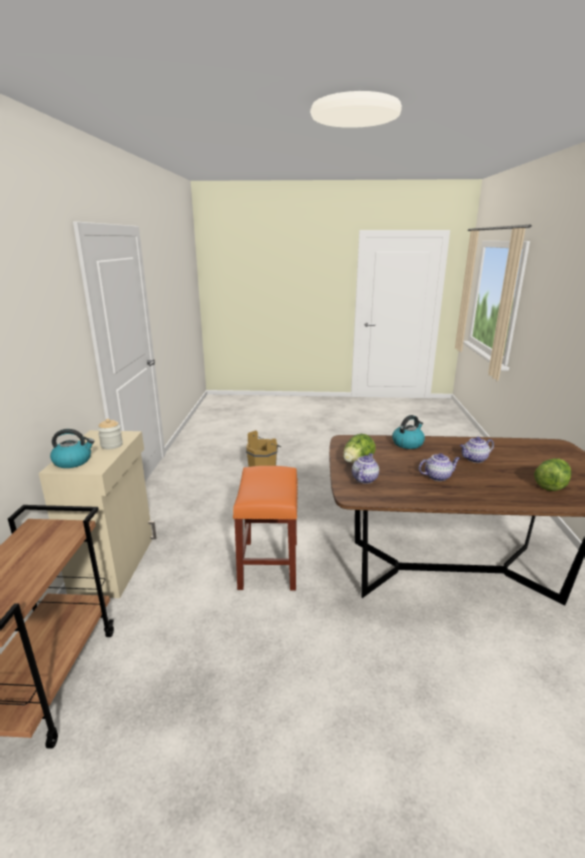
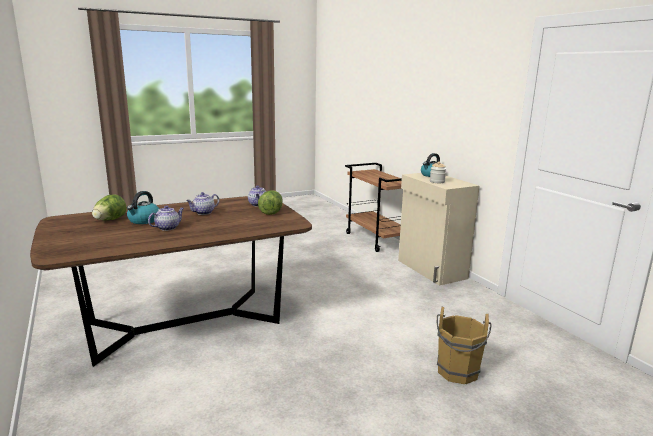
camera: 150 degrees right, 5 degrees down
(268, 563) = (335, 293): orange stool -> none
(408, 443) = (234, 230): kettle -> kettle (144, 220)

